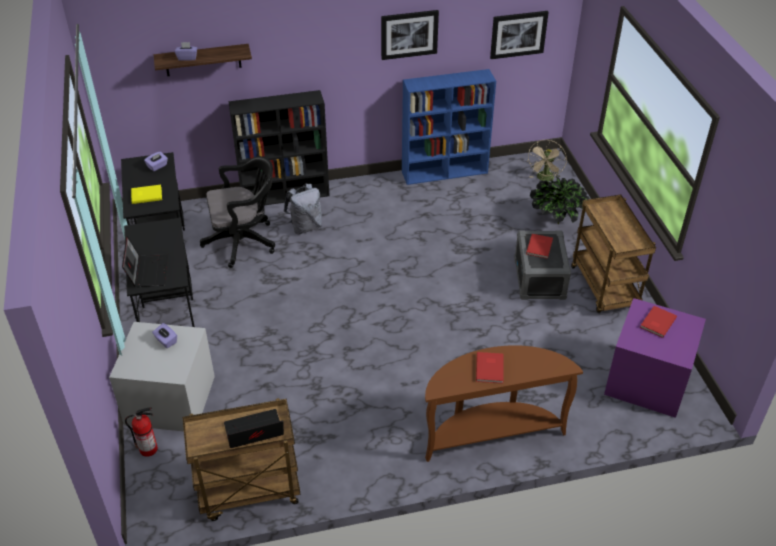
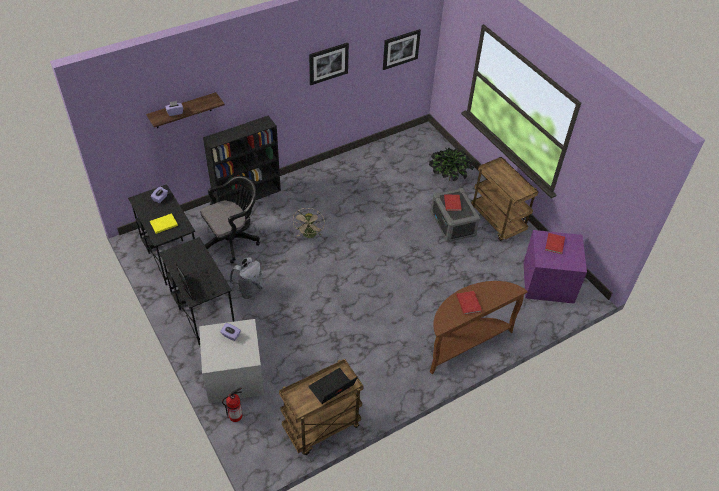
camera: 20 degrees left, 5 degrees up
(305, 227) = (273, 219): grey backpack -> grey backpack (249, 290)
(445, 172) = (356, 155): blue bookcase -> none
(545, 179) = (427, 148): beige fan -> beige fan (309, 235)

